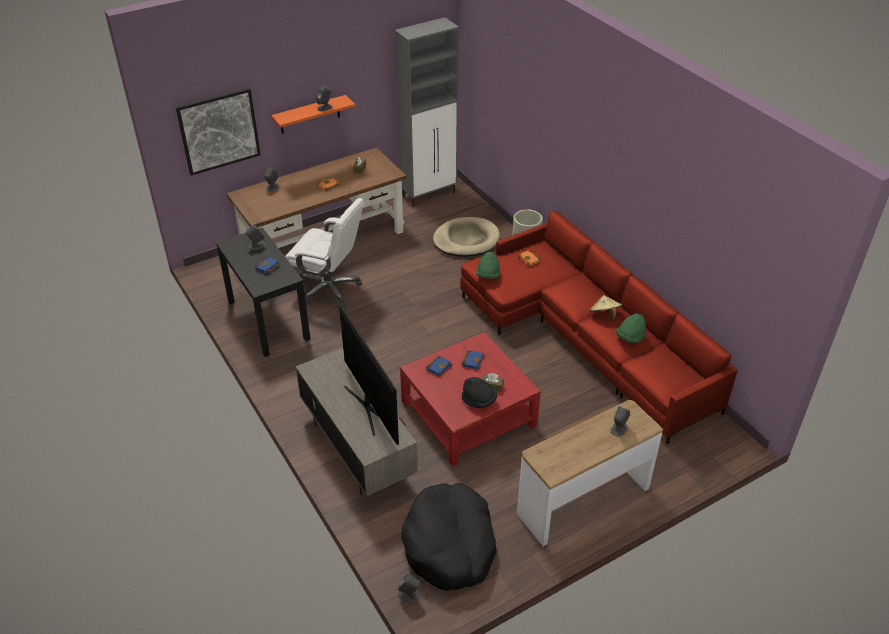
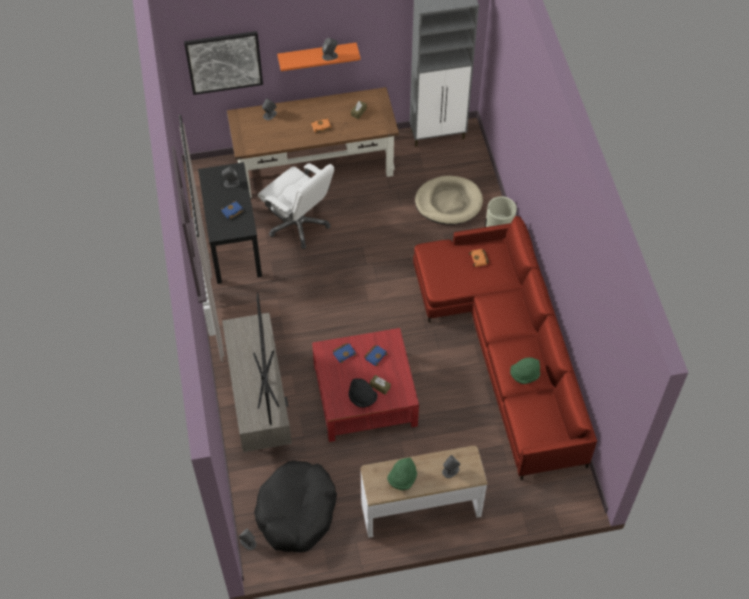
camera: 20 degrees right, 15 degrees up
(488, 275) = (432, 266): green hat -> green hat (402, 478)
(604, 315) = (515, 343): beige hat -> none

